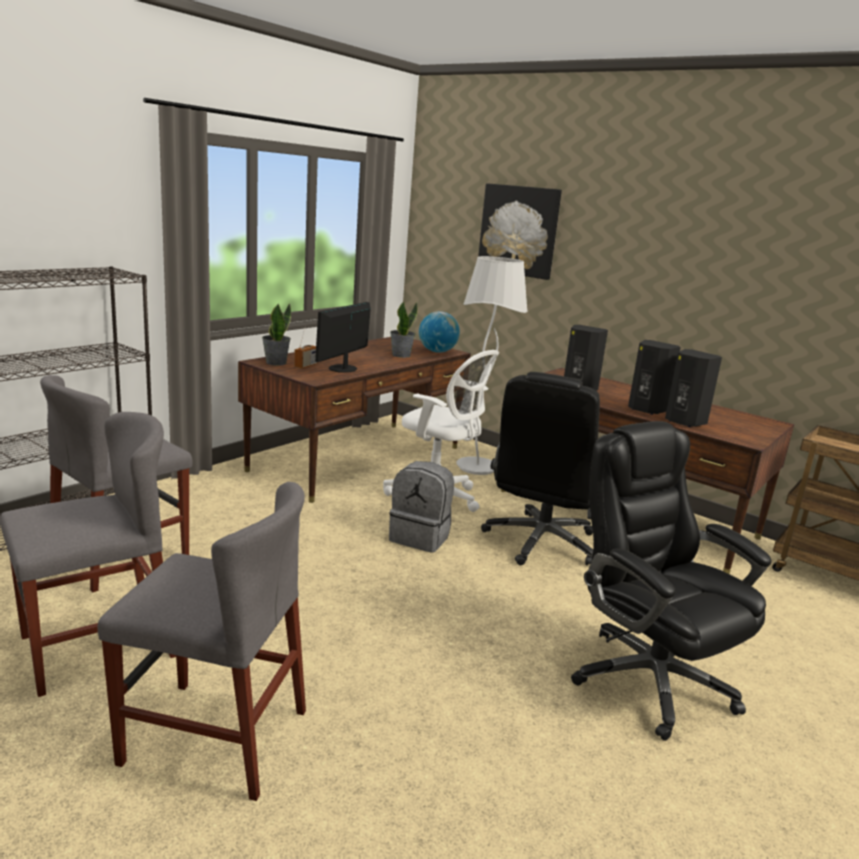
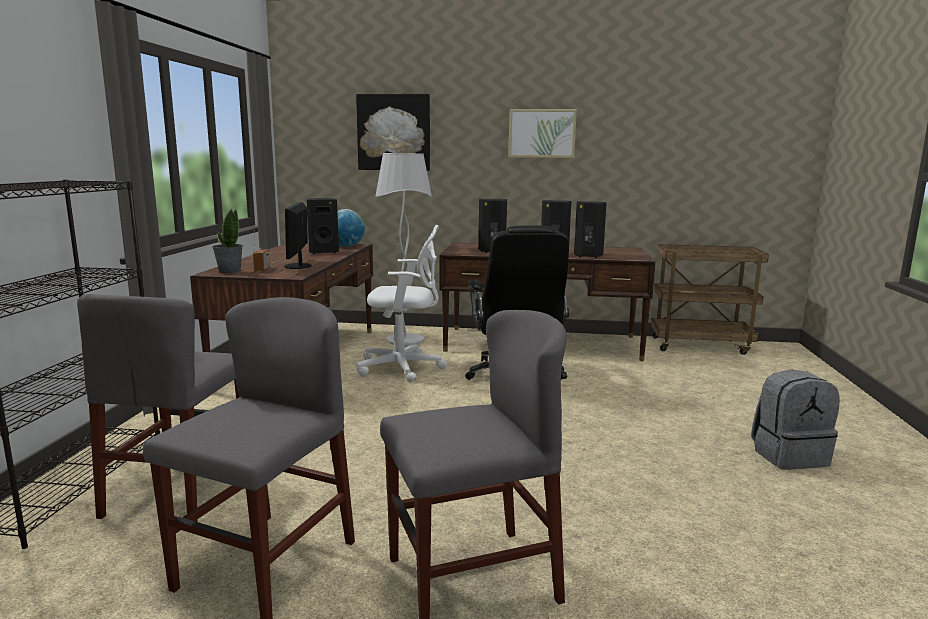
camera: 30 degrees left, 5 degrees down
(400, 355) = (323, 252): potted plant -> black speaker
(420, 537) = (430, 396): grey backpack -> grey backpack (788, 455)
(648, 678) = (681, 428): black office chair -> none
(685, 251) = (542, 133): none -> picture

